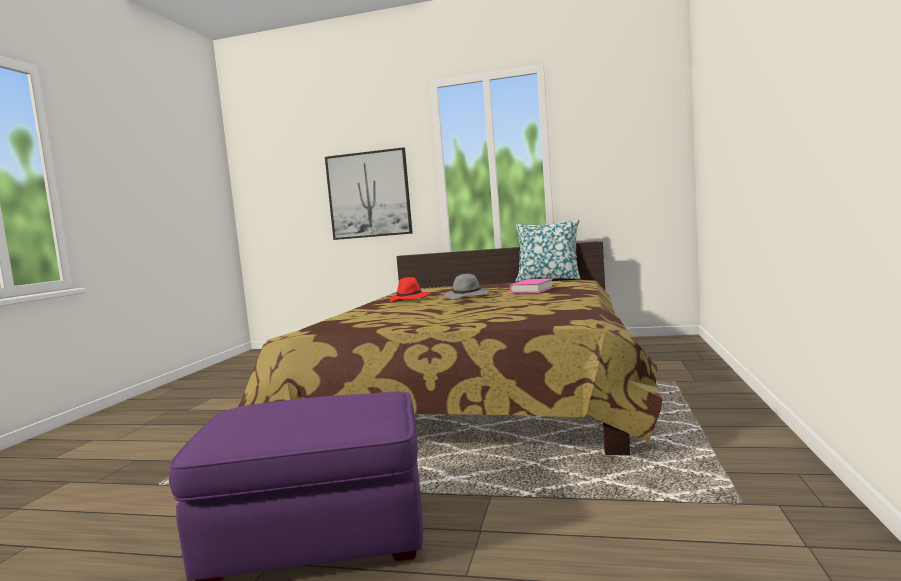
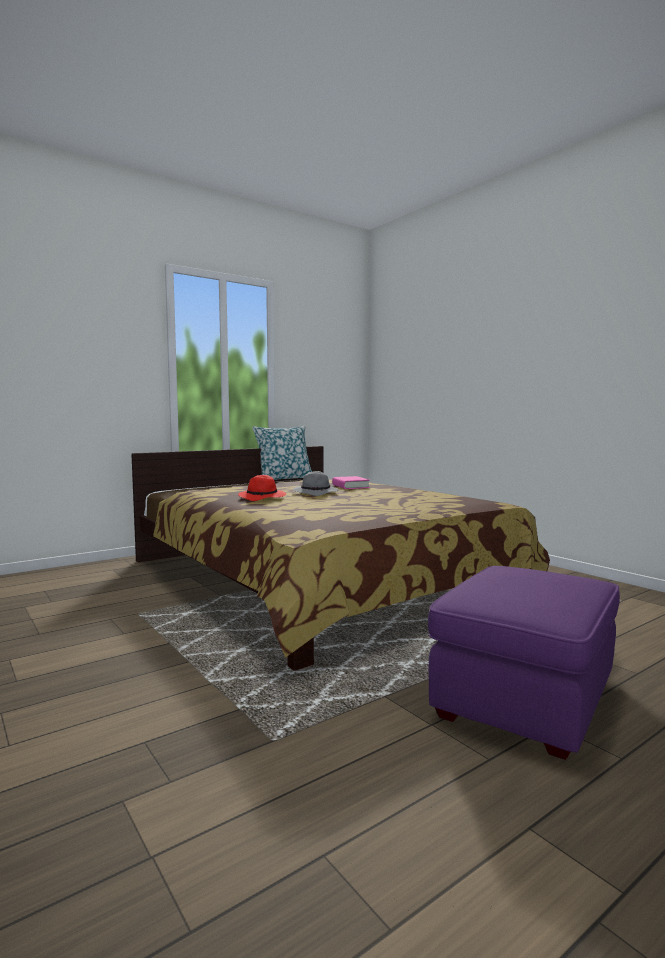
camera: 50 degrees left, 0 degrees up
(369, 195) = (81, 377): picture -> none

